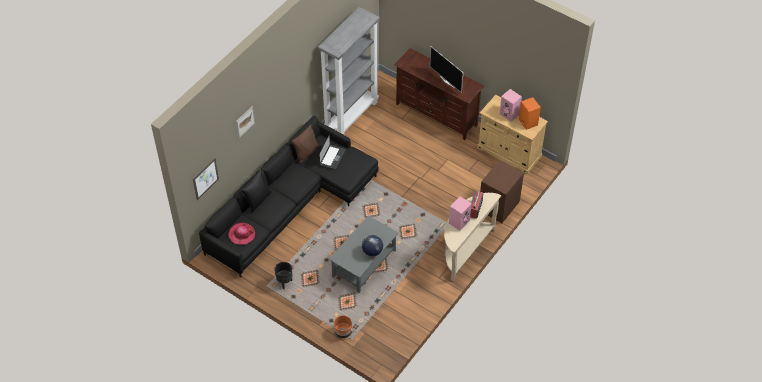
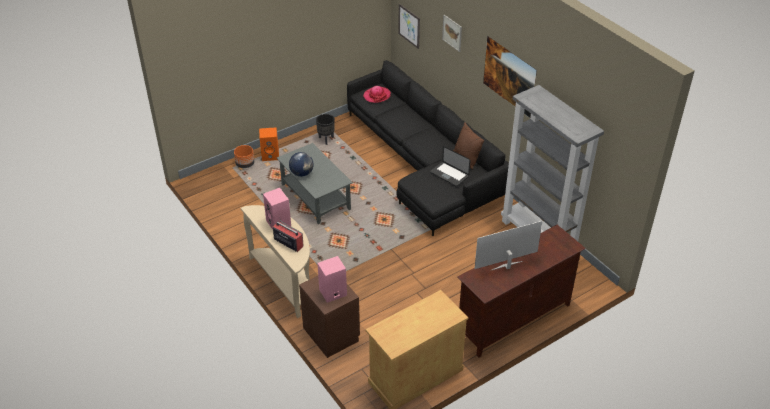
camera: 110 degrees right, 10 degrees down
(257, 200) = (415, 113): black pillow -> none
(294, 85) = (507, 88): none -> picture
(510, 114) = (423, 320): pink speaker -> pink speaker (332, 293)
(527, 122) = (399, 335): orange speaker -> orange speaker (271, 156)

